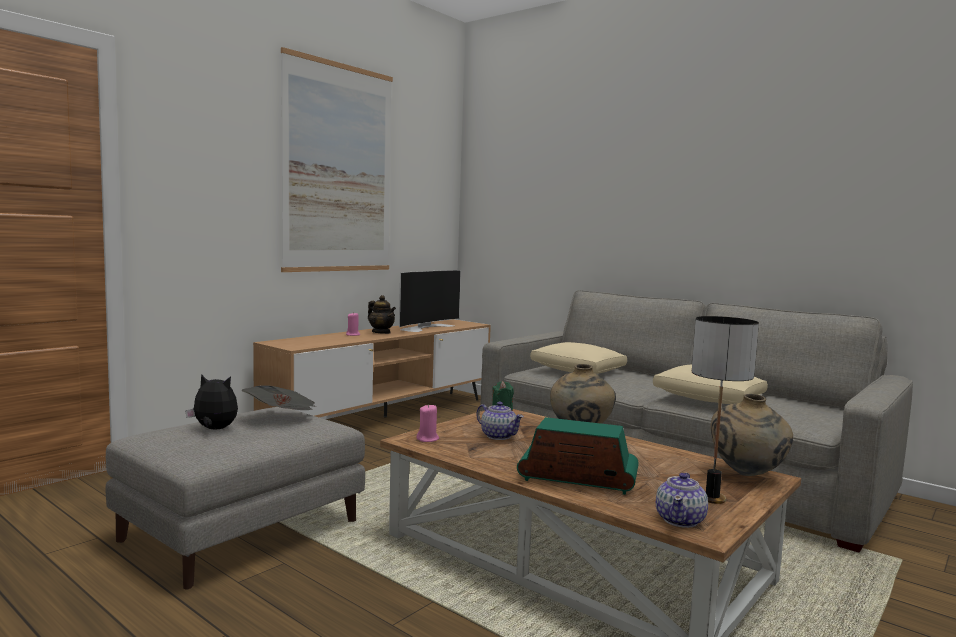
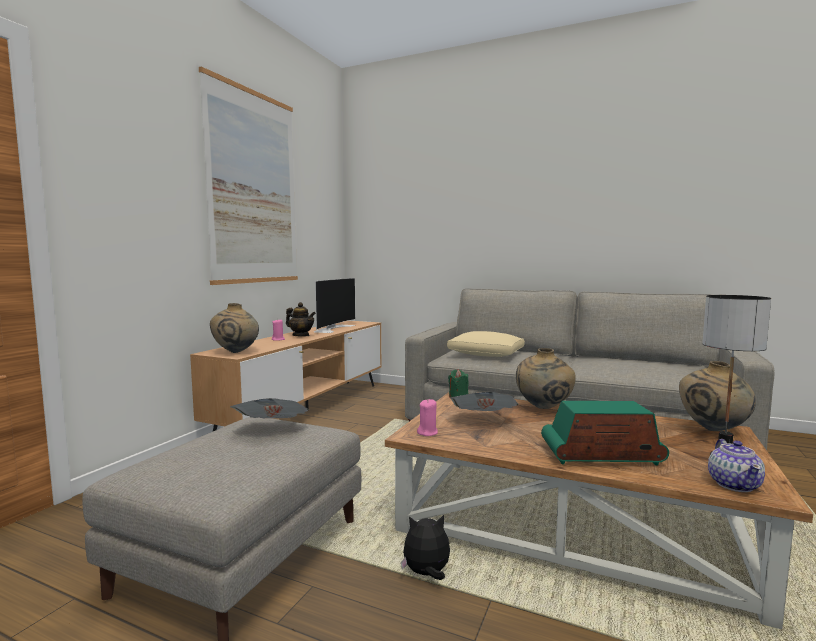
camera: 15 degrees left, 0 degrees up
(214, 429) = (211, 453): plush toy -> plush toy (426, 574)
(296, 344) = (236, 352): none -> beige vase
(498, 436) = (483, 421): teapot -> newspaper
(709, 399) = (610, 367): beige pillow -> none

